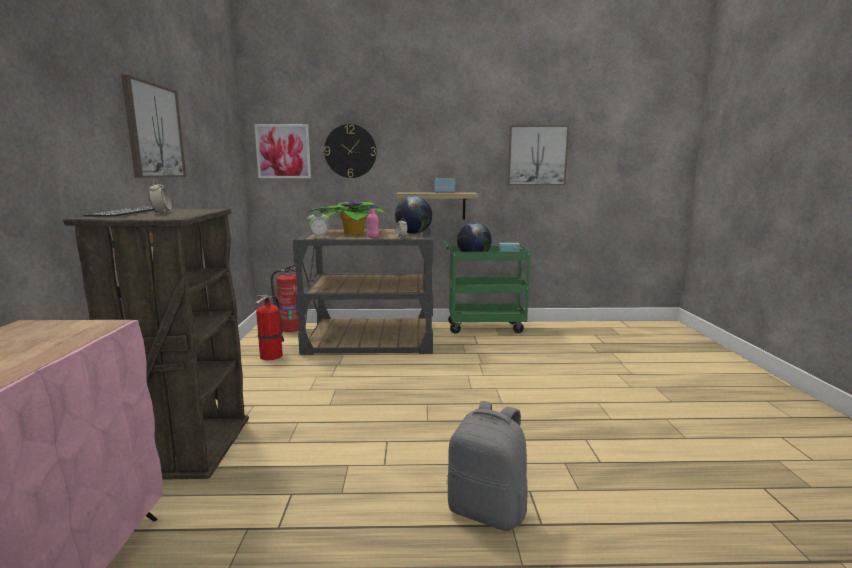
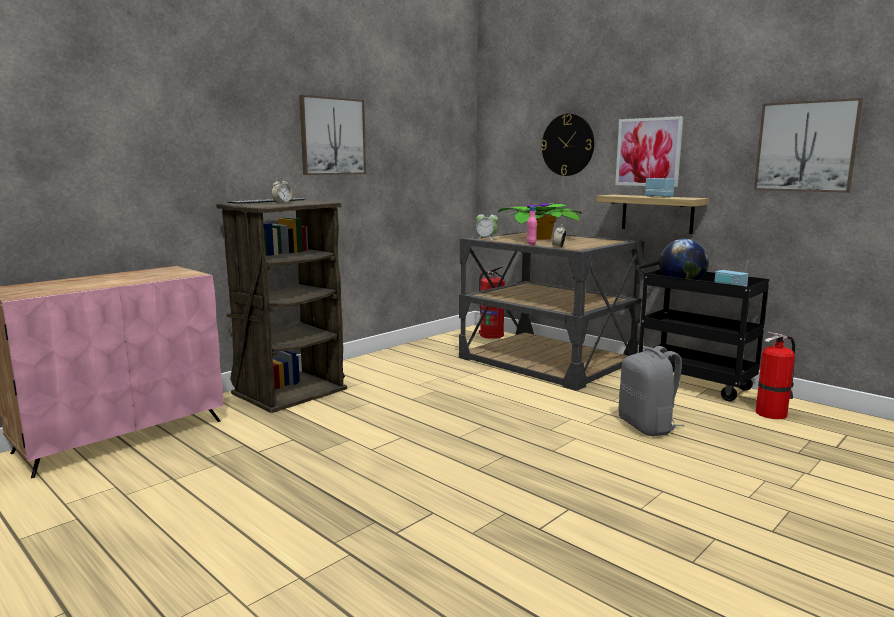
camera: 45 degrees right, 0 degrees up
(272, 355) = (437, 352): fire extinguisher -> fire extinguisher (772, 413)
(283, 151) = (507, 146): picture -> picture (648, 152)
(413, 233) = (591, 245): globe -> none
(483, 328) = (691, 384): green cart -> black cart
(488, 510) = (378, 506): grey backpack -> grey backpack (648, 427)

